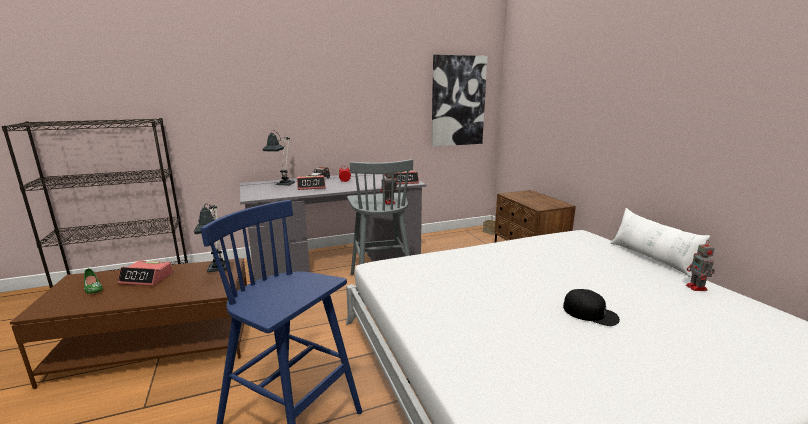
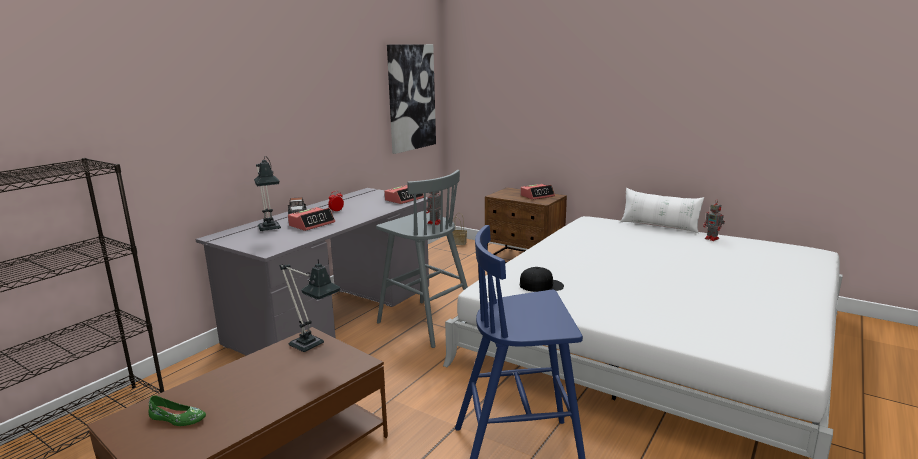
camera: 35 degrees left, 0 degrees up
(147, 278) = (234, 384): alarm clock -> alarm clock (537, 196)
(590, 313) = (684, 272): black cap -> black cap (541, 285)

